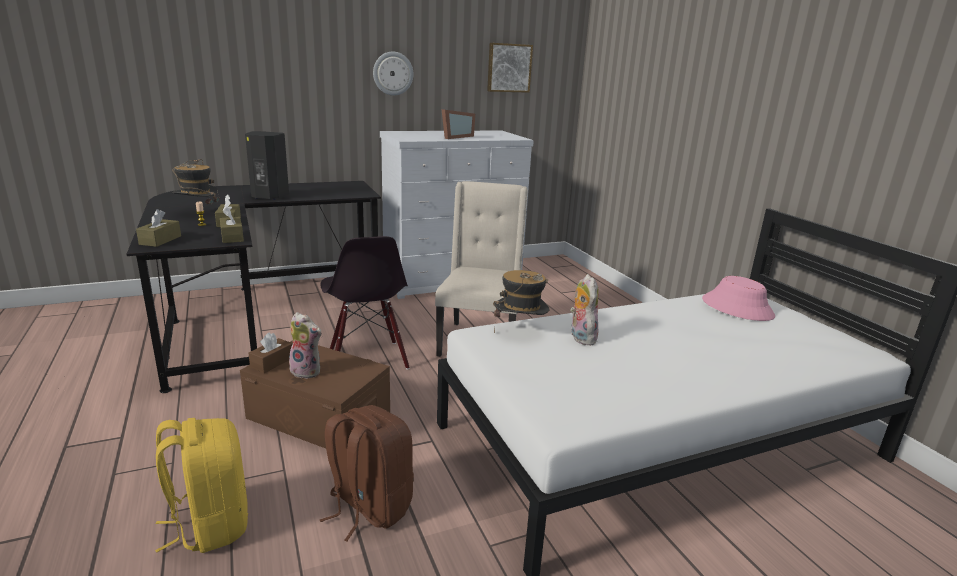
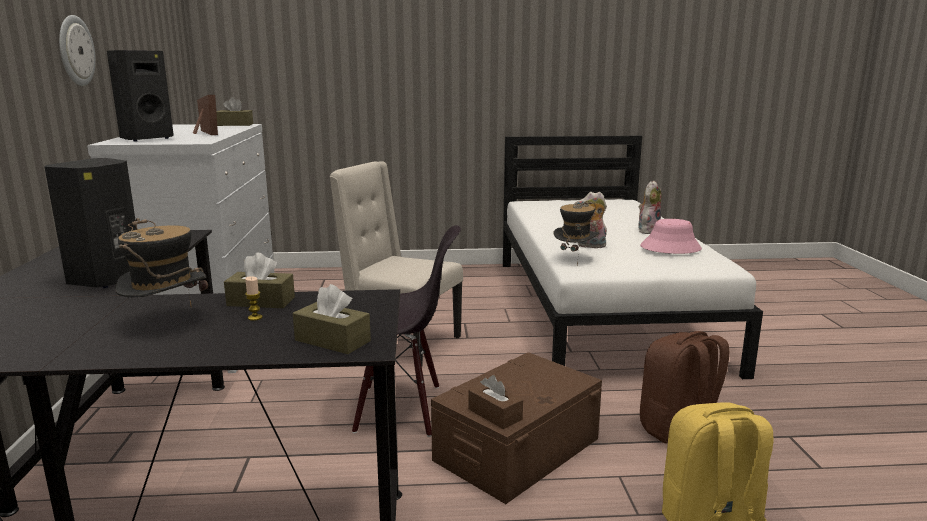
camera: 70 degrees left, 5 degrees down
(232, 237) = (354, 298): brown tissue box -> brown tissue box (235, 125)
(307, 371) = (526, 393): plush toy -> plush toy (648, 231)
(413, 133) = (145, 139): none -> black speaker
(508, 68) = (153, 40): picture -> none
(737, 308) = (549, 207): pink hat -> pink hat (670, 248)

